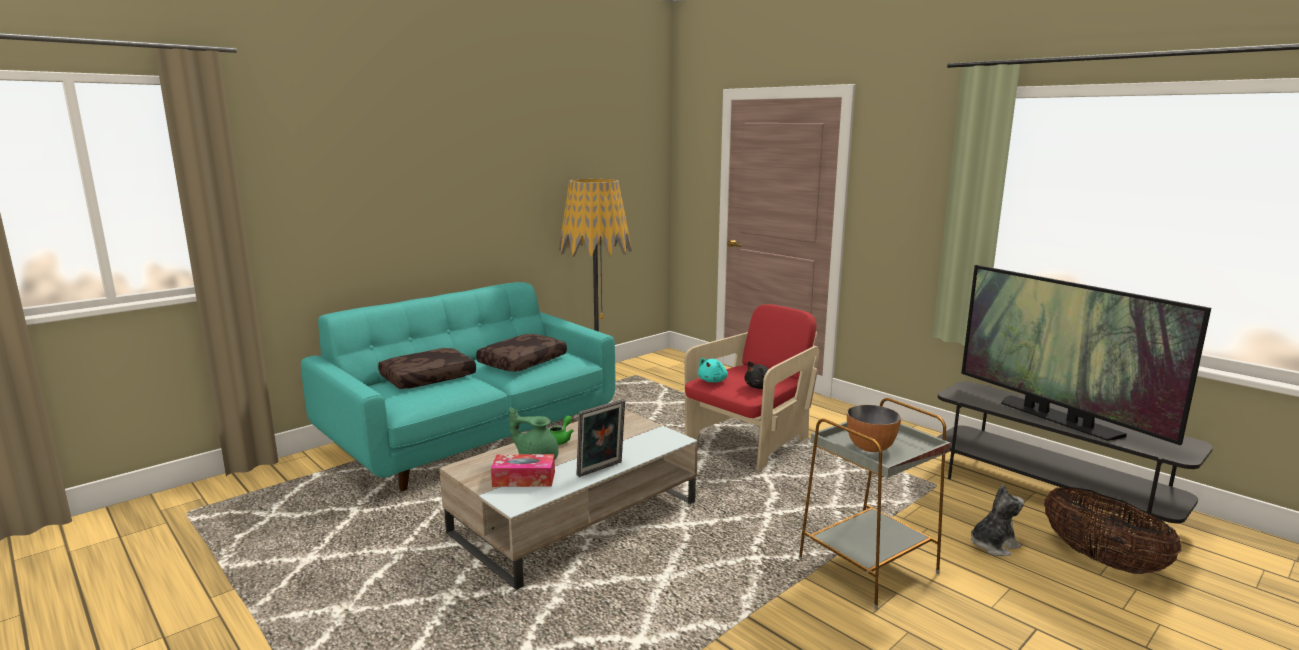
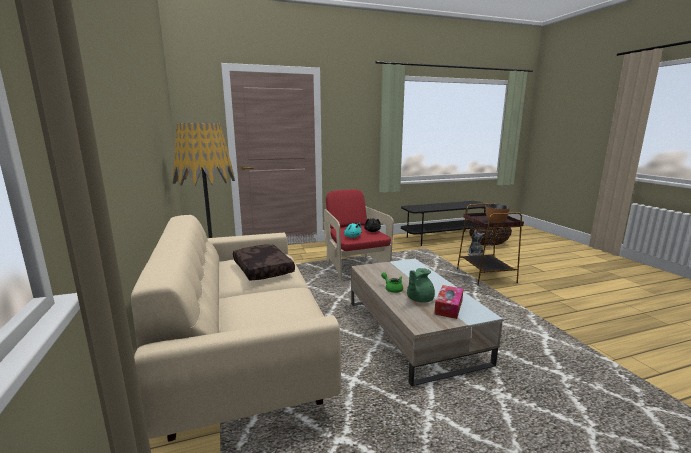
camera: 65 degrees left, 0 degrees up
(428, 378) = (252, 307): brown pillow -> none
(472, 436) = (244, 352): turquoise sofa -> beige sofa
(601, 470) = (444, 284): picture frame -> none
(869, 566) = (486, 276): grey side table -> brown side table
(1057, 418) = (447, 206): television -> none

